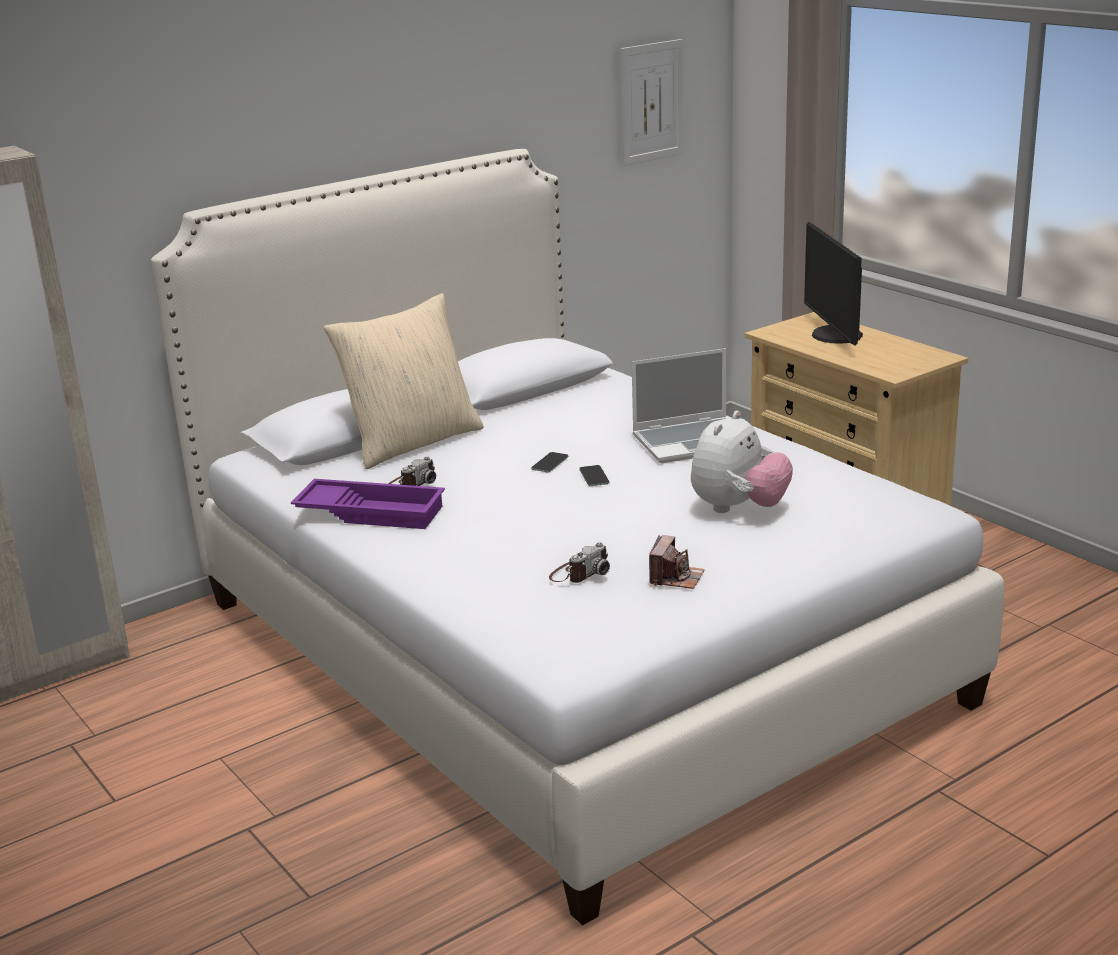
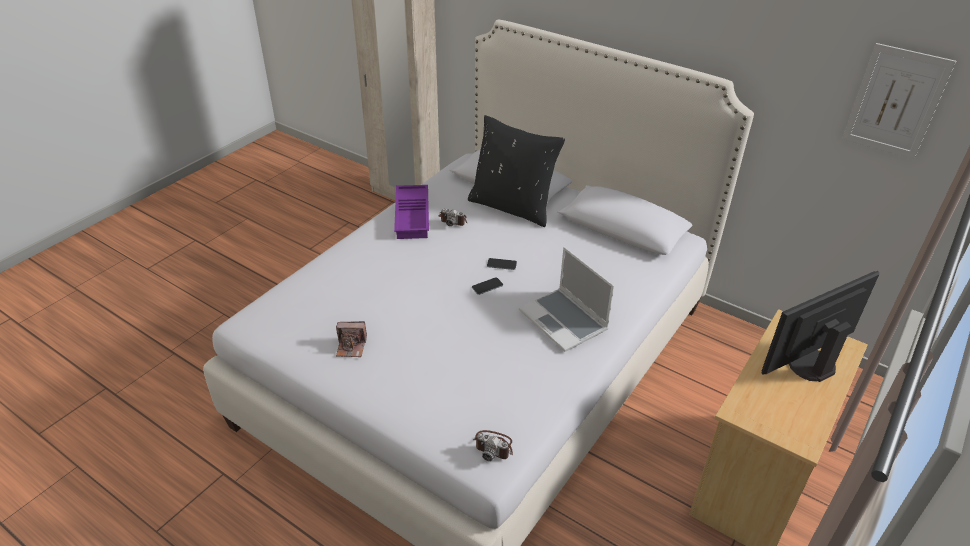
camera: 70 degrees right, 15 degrees up
(412, 442) = (512, 206): beige pillow -> black pillow
(579, 573) = (346, 305): camera -> camera (494, 446)
(738, 508) = (461, 360): plush toy -> none

